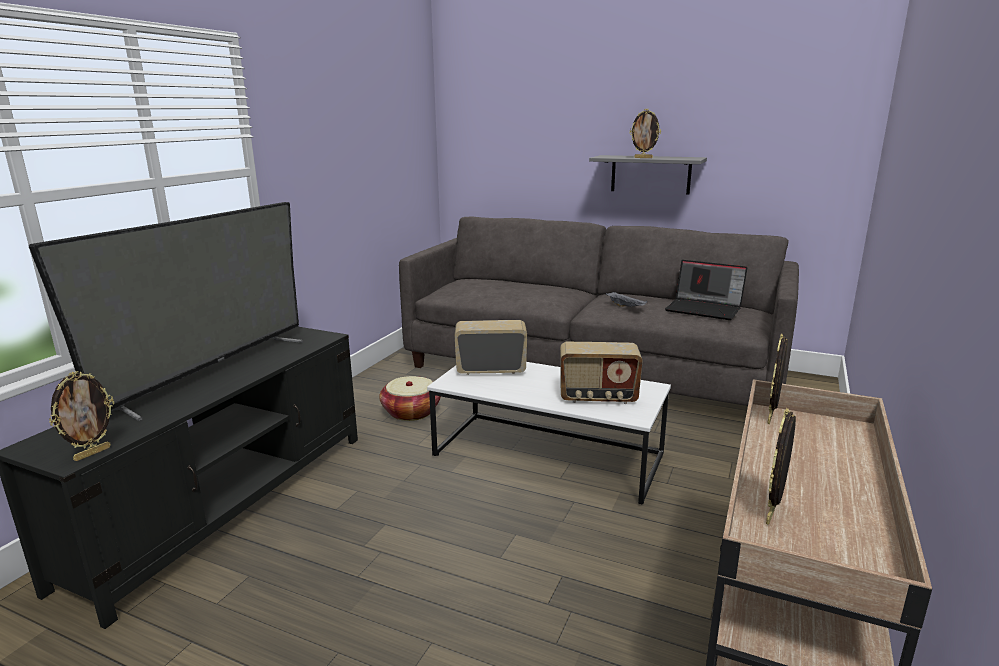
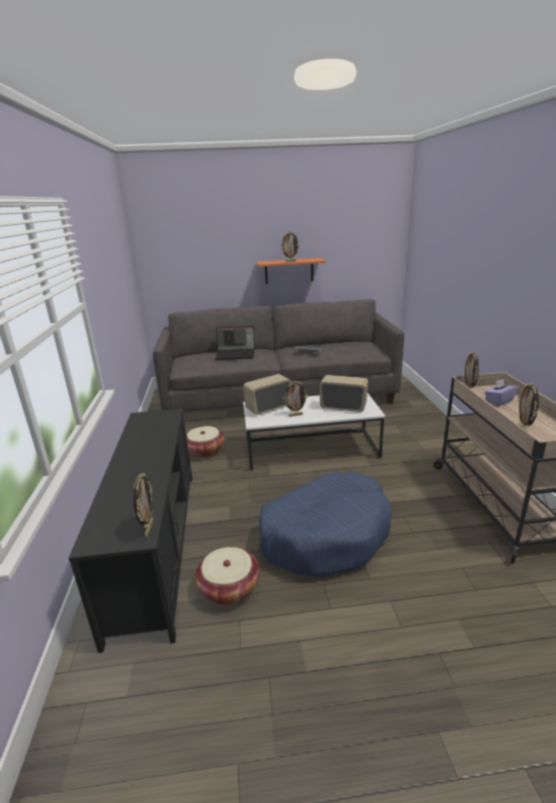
camera: 30 degrees left, 5 degrees up
(212, 372) = (133, 457): television -> none
(231, 594) = (229, 588): none -> basket
(424, 583) = (325, 534): none -> blue dog bed
(514, 388) = (296, 415): none -> picture frame
(598, 397) = (343, 407): radio -> radio turned 135 degrees counterclockwise
(650, 174) = (289, 270): grey shelf -> orange shelf
(705, 309) = (348, 346): laptop -> laptop (236, 354)
(811, 449) = (499, 401): none -> purple tissue box

